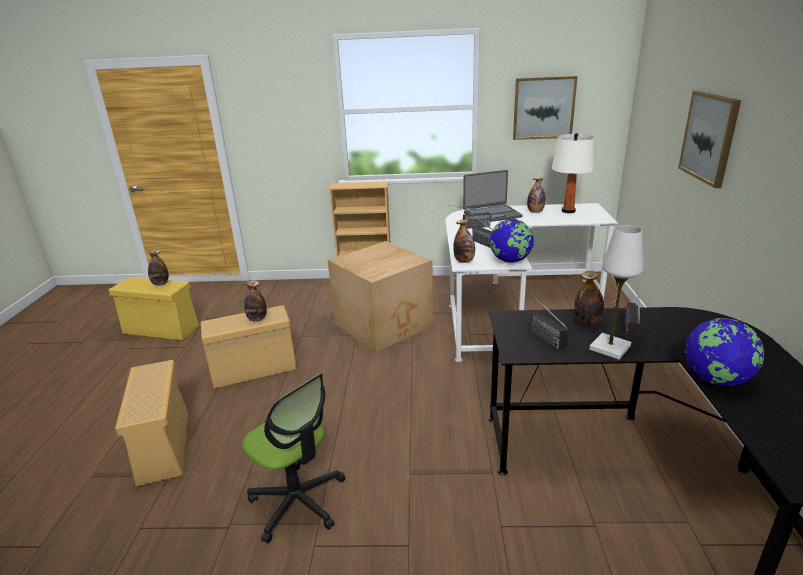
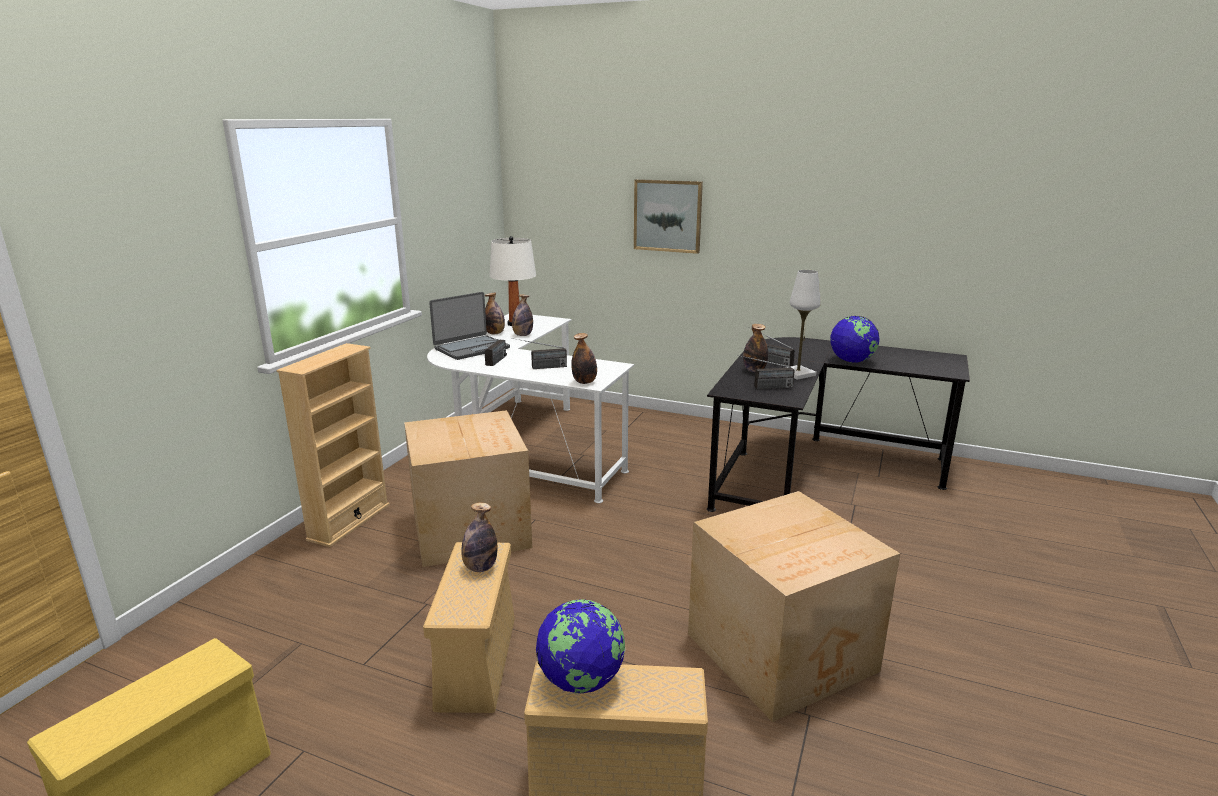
camera: 70 degrees left, 5 degrees down
(160, 284) = (167, 678): bottle -> bottle (522, 335)
(298, 501) = (784, 653): office chair -> cardboard box
(492, 215) = (471, 348): laptop -> laptop turned 45 degrees clockwise
(510, 261) = (608, 366): globe -> globe (581, 680)
(543, 108) = (450, 215): picture -> none

